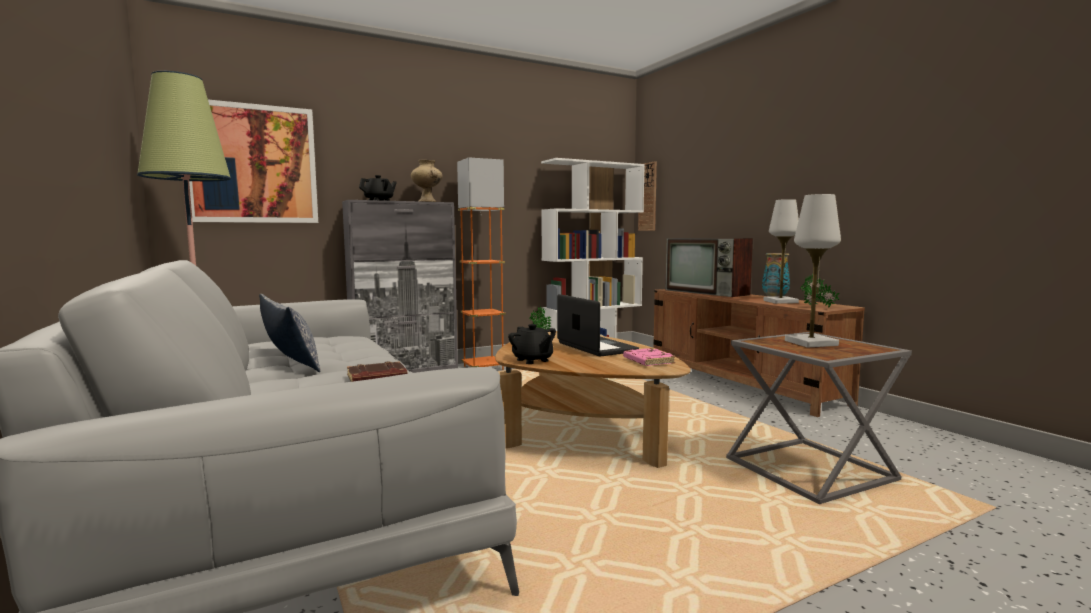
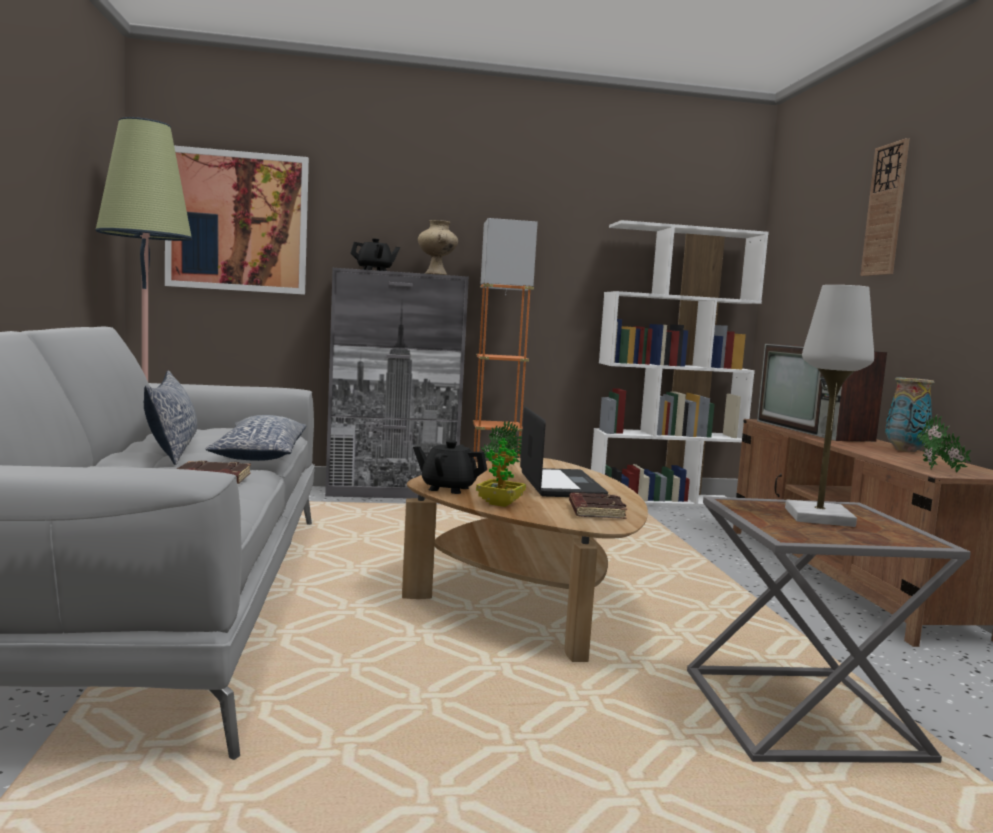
camera: 20 degrees right, 0 degrees up
(369, 355) = (260, 455): none -> pillow
(532, 360) = (448, 488): black teapot -> black teapot turned 120 degrees clockwise
(584, 365) = (500, 504): none -> potted plant
(647, 197) = (774, 281): wall clock -> wall clock (885, 210)
(647, 361) = (595, 511): pink book -> brown book
(780, 302) = (900, 456): white table lamp -> none

